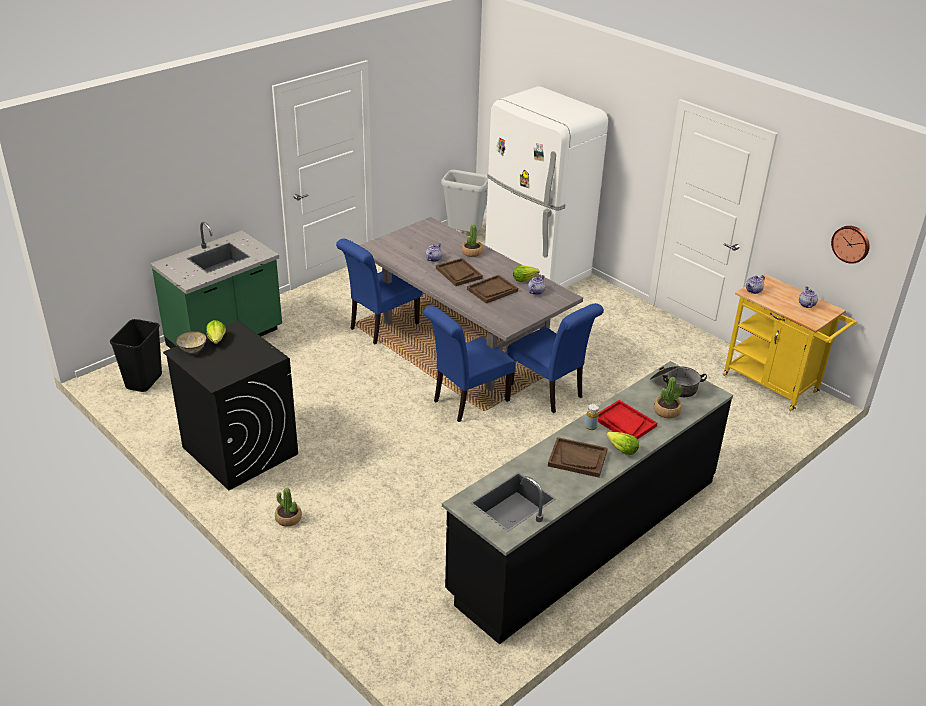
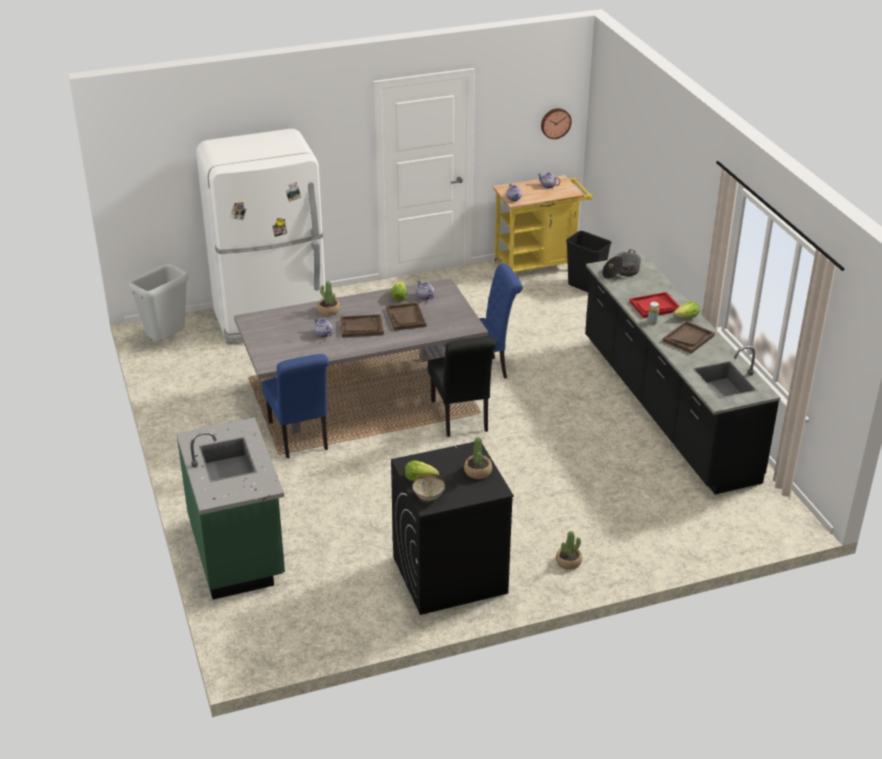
camera: 65 degrees left, 0 degrees up
(143, 381) = (277, 627): black trash can -> black trash can (584, 286)
(467, 402) = (461, 418): blue chair -> black chair
(666, 411) = (650, 285): potted plant -> potted plant (478, 471)

